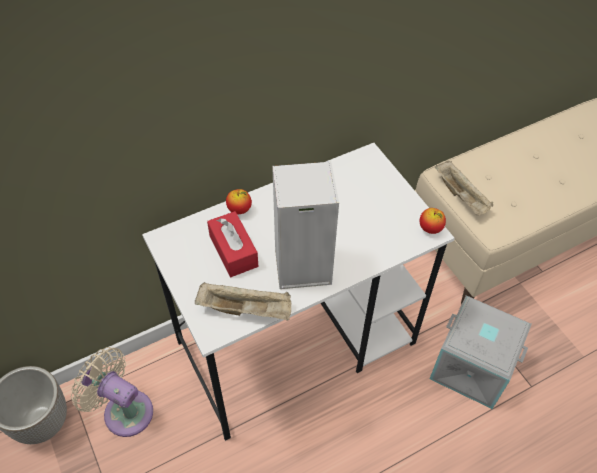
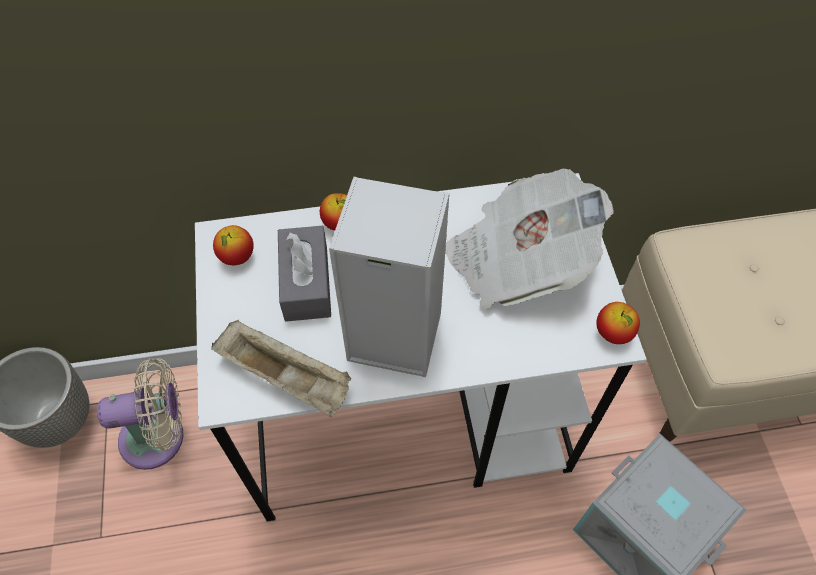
camera: 20 degrees right, 5 degrees up
(124, 410) = (159, 437): beige fan -> beige fan turned 120 degrees clockwise
(181, 247) = (237, 257): none -> apple
(233, 251) = (306, 283): red tissue box -> grey tissue box
(359, 202) = (518, 260): none -> newspaper
(461, 196) = (699, 286): beige tray -> none

